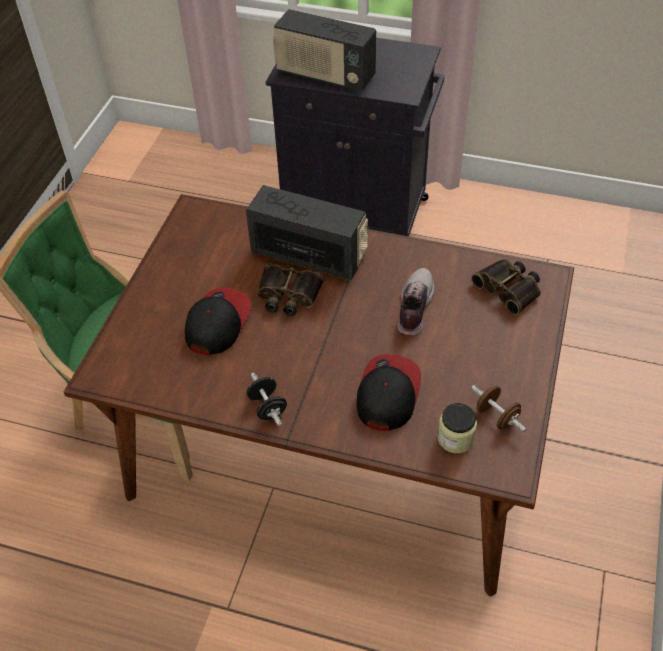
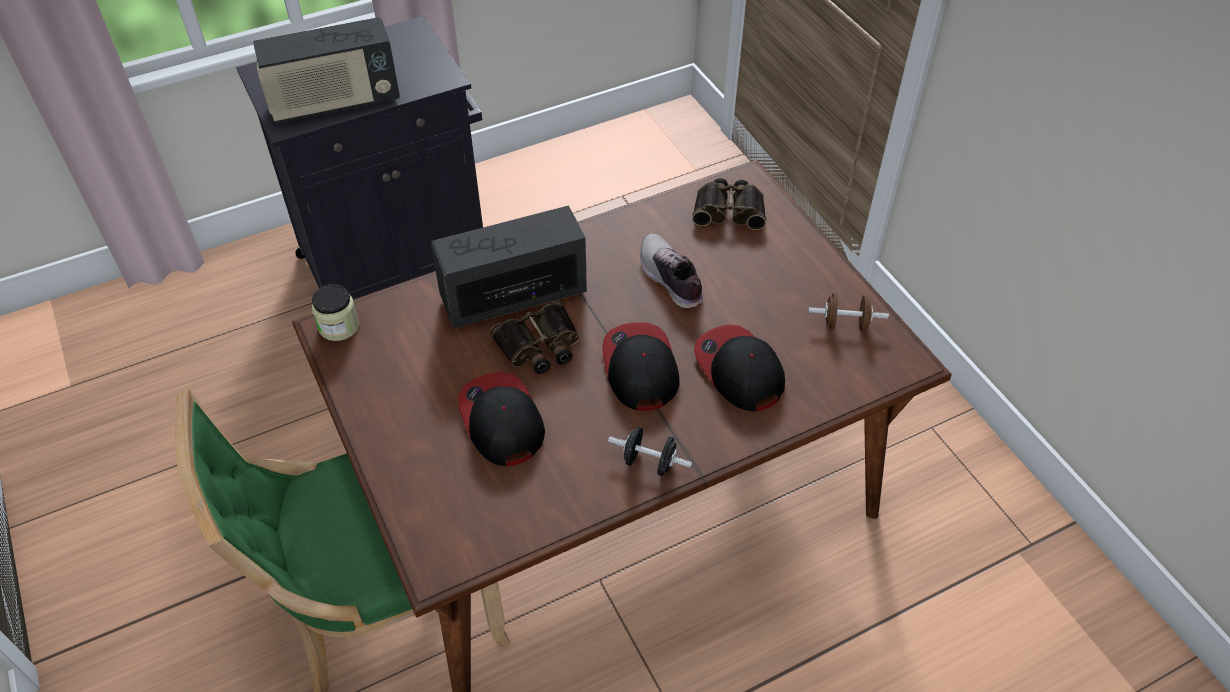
camera: 45 degrees left, 0 degrees up
(328, 349) = (639, 368): none -> cap
(455, 438) = (836, 366): jar -> jar (339, 326)

